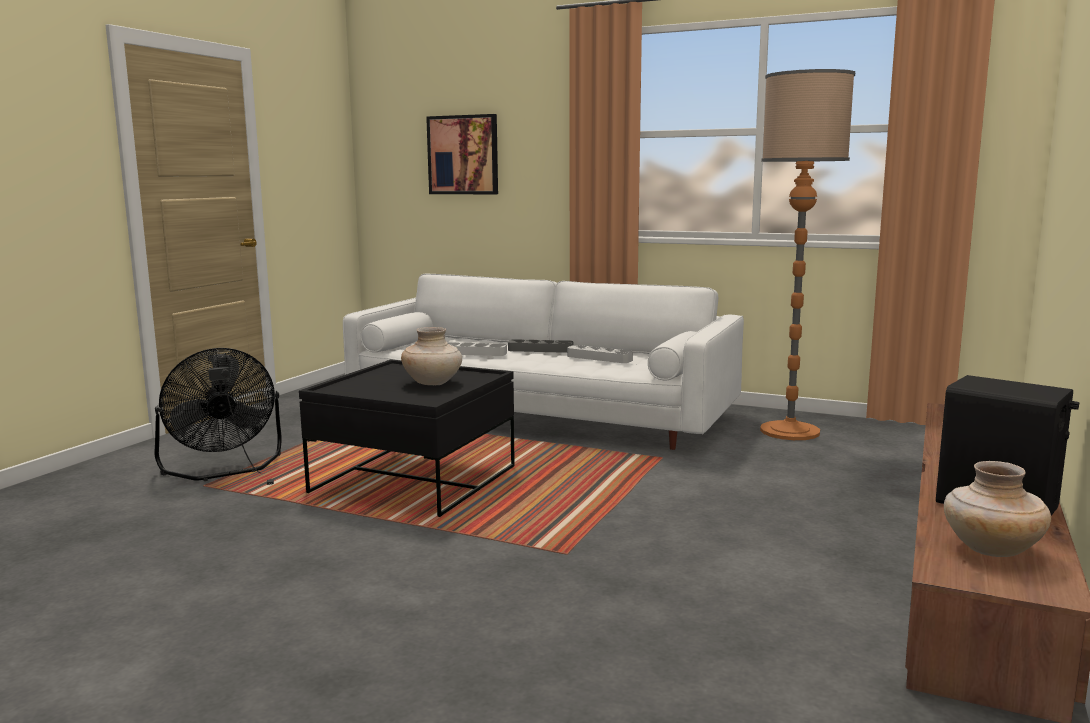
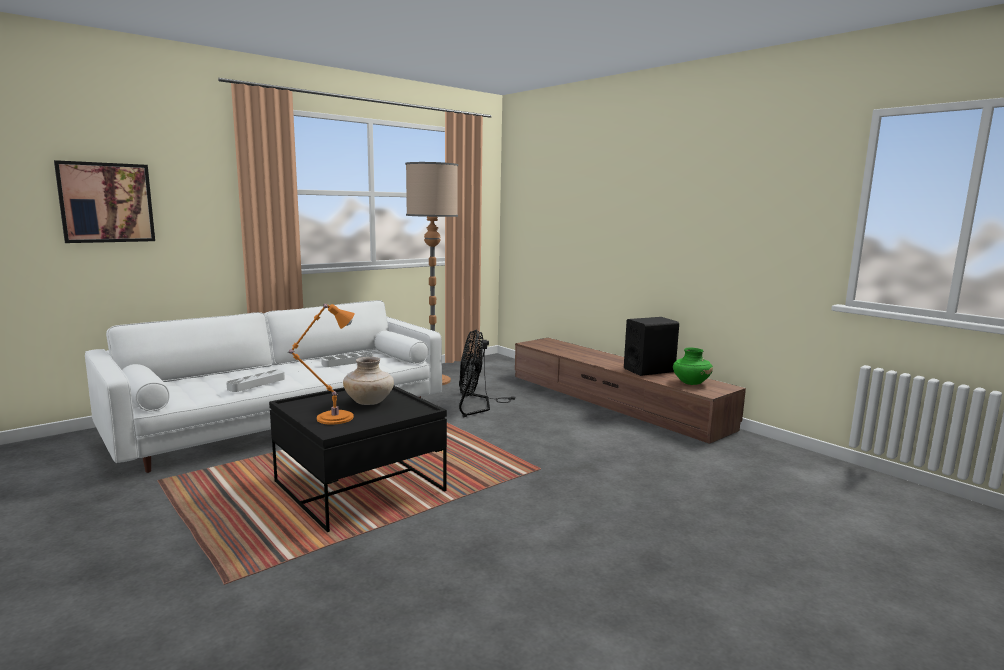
camera: 65 degrees left, 0 degrees up
(231, 471) = (200, 564): black fan -> black fan (478, 404)
(369, 383) = (331, 418): none -> orange table lamp
(540, 350) = (291, 368): grey tray -> none
(991, 549) = (690, 383): beige vase -> green vase

